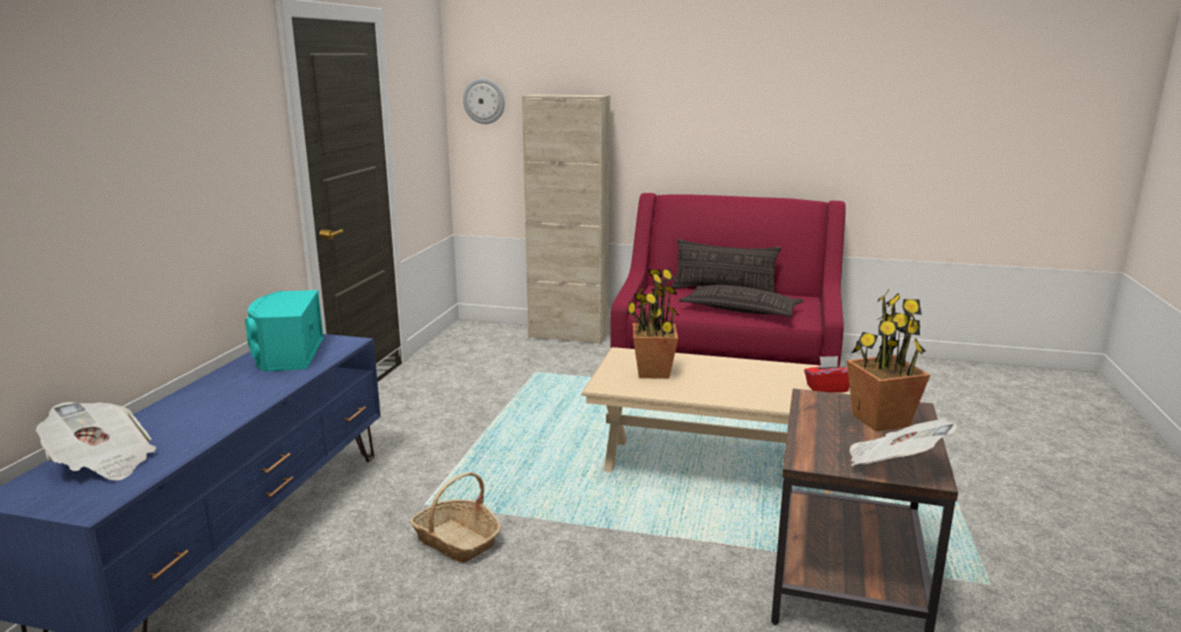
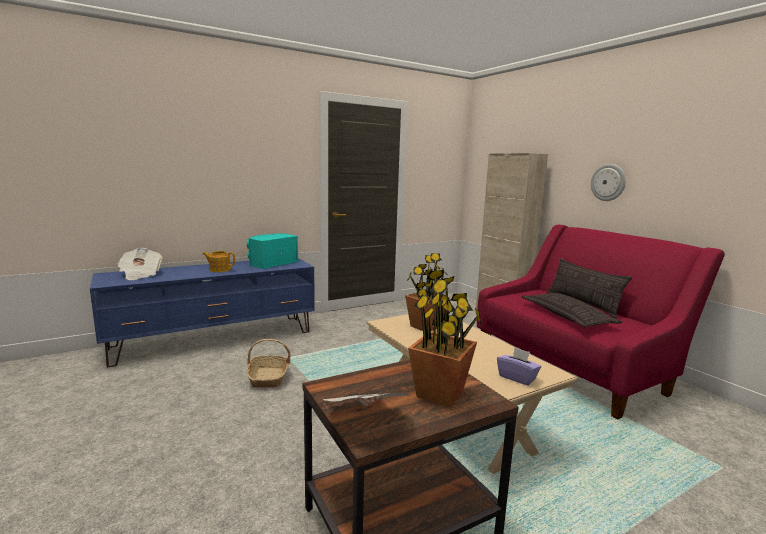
camera: 45 degrees right, 5 degrees down
(234, 397) = (219, 269): none -> teapot
(484, 101) = (483, 159): wall clock -> wall clock (608, 182)
(827, 388) = (517, 378): red tissue box -> purple tissue box

